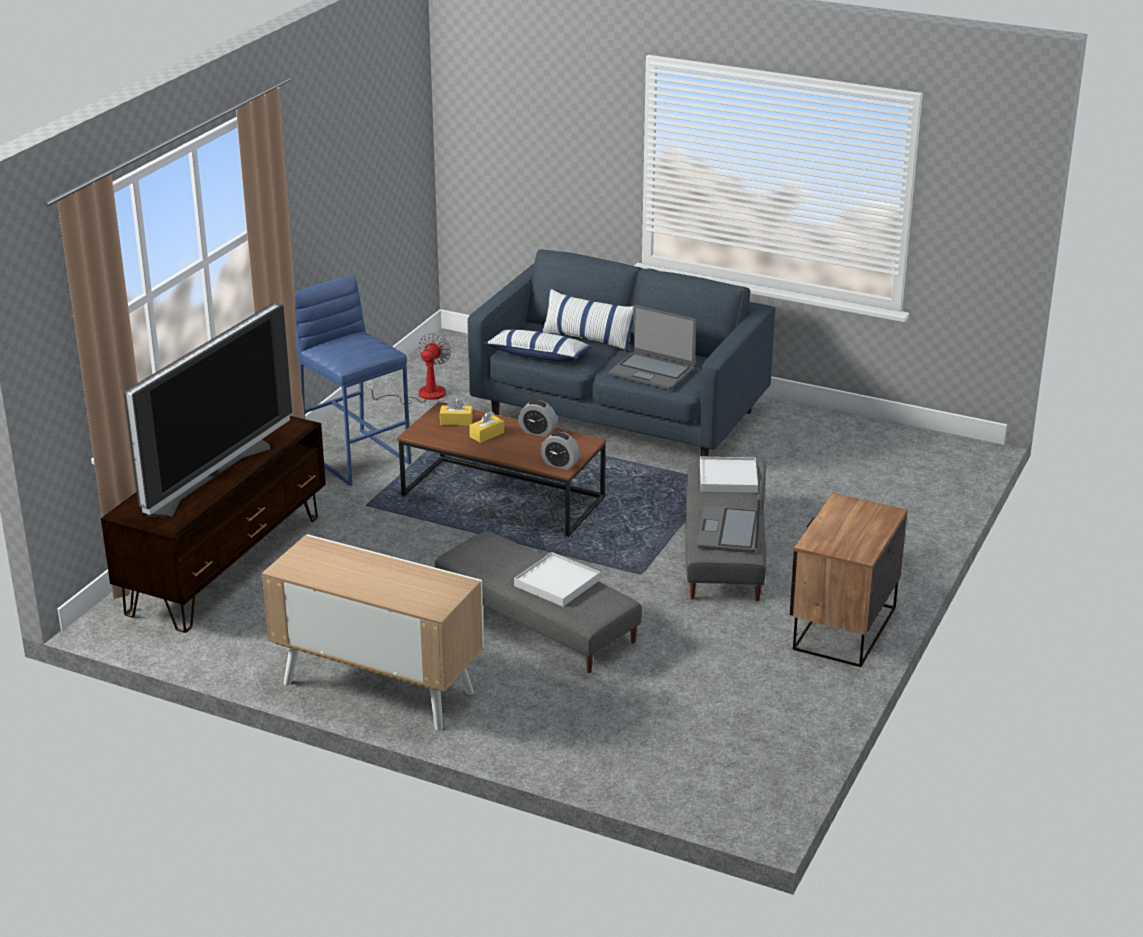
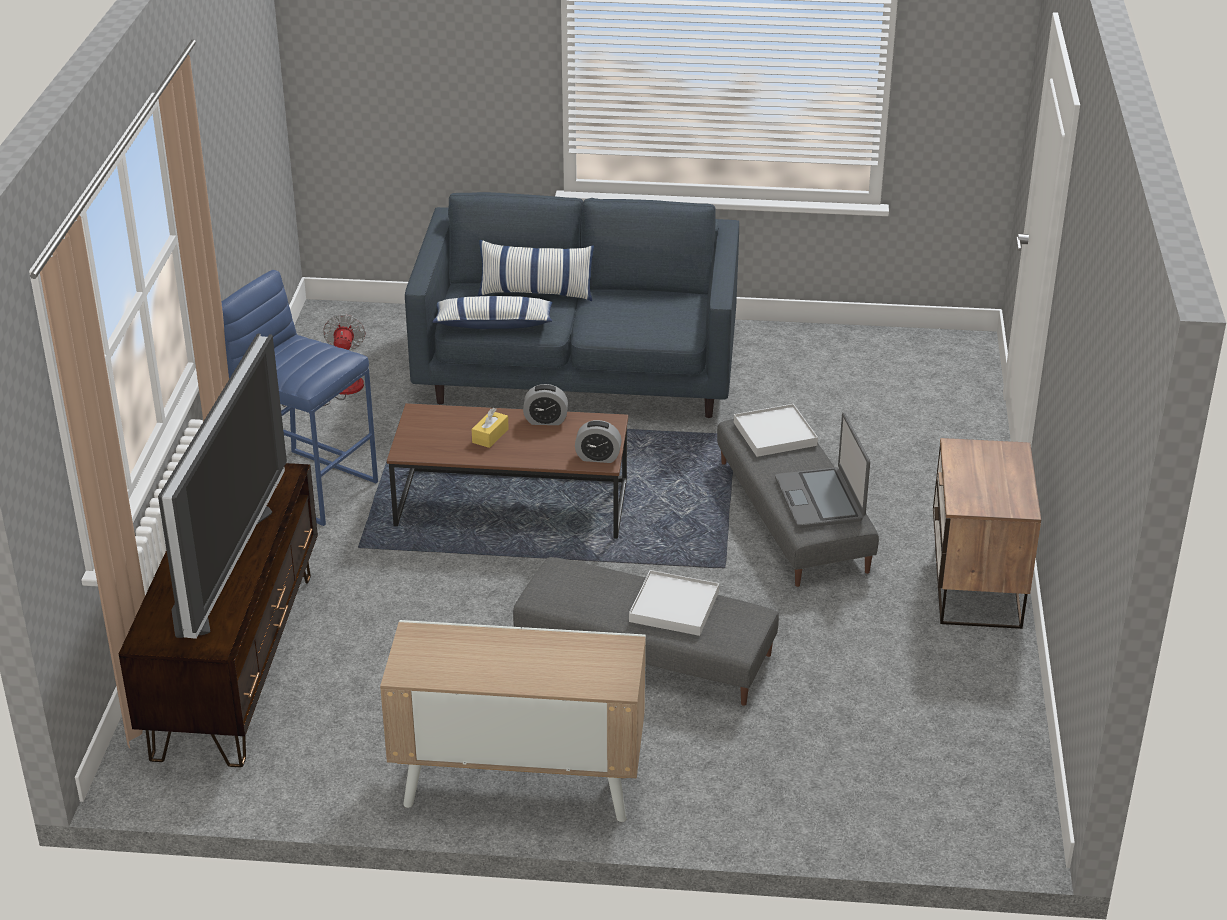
camera: 20 degrees left, 5 degrees up
(456, 421) = (443, 425): yellow tissue box -> none
(652, 372) = (635, 322): laptop -> none

